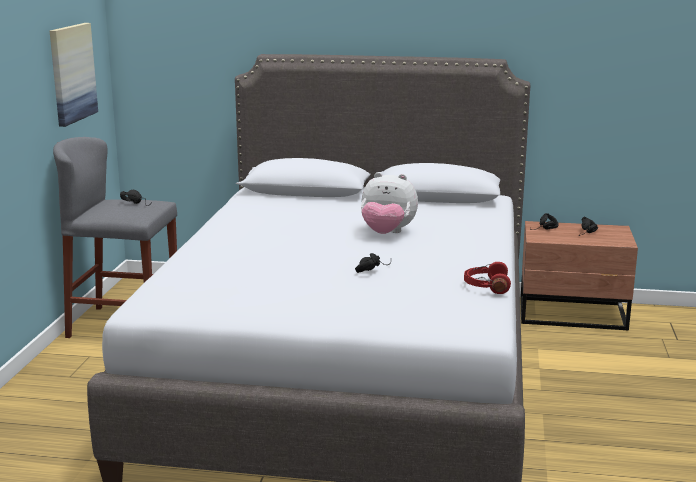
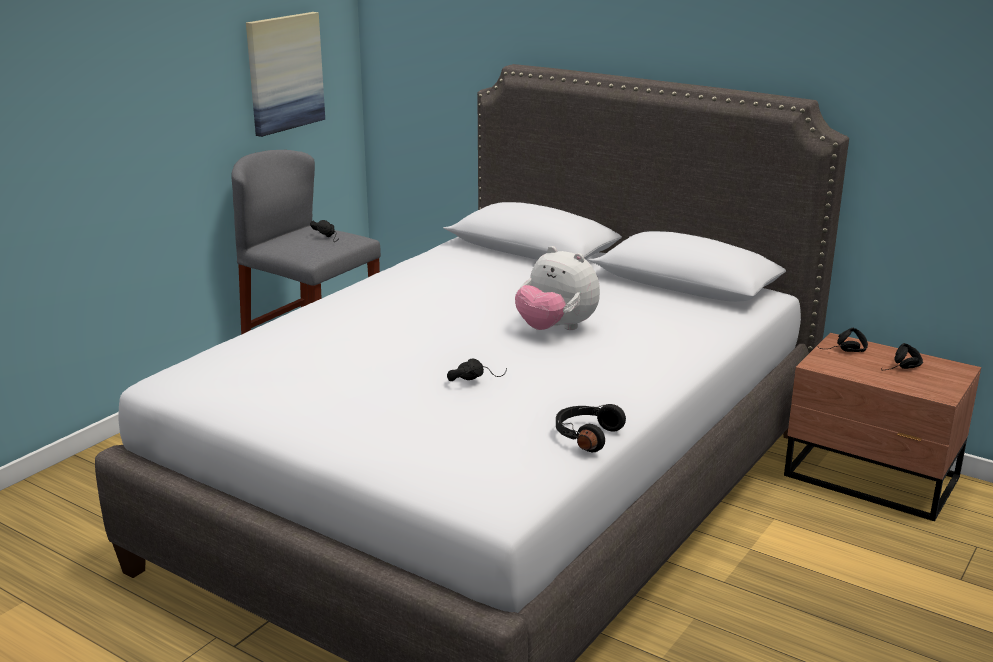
camera: 25 degrees right, 5 degrees up
(486, 286) = (586, 436): red headphones -> black headphones

